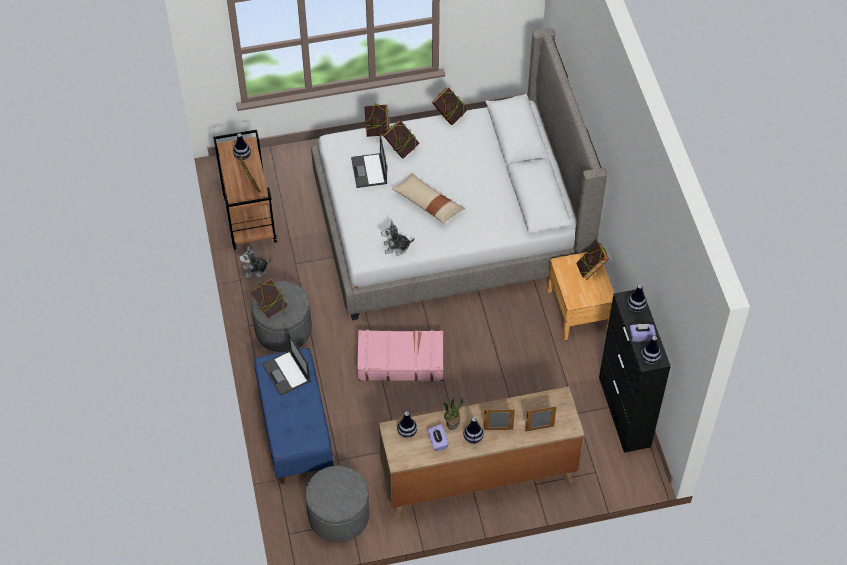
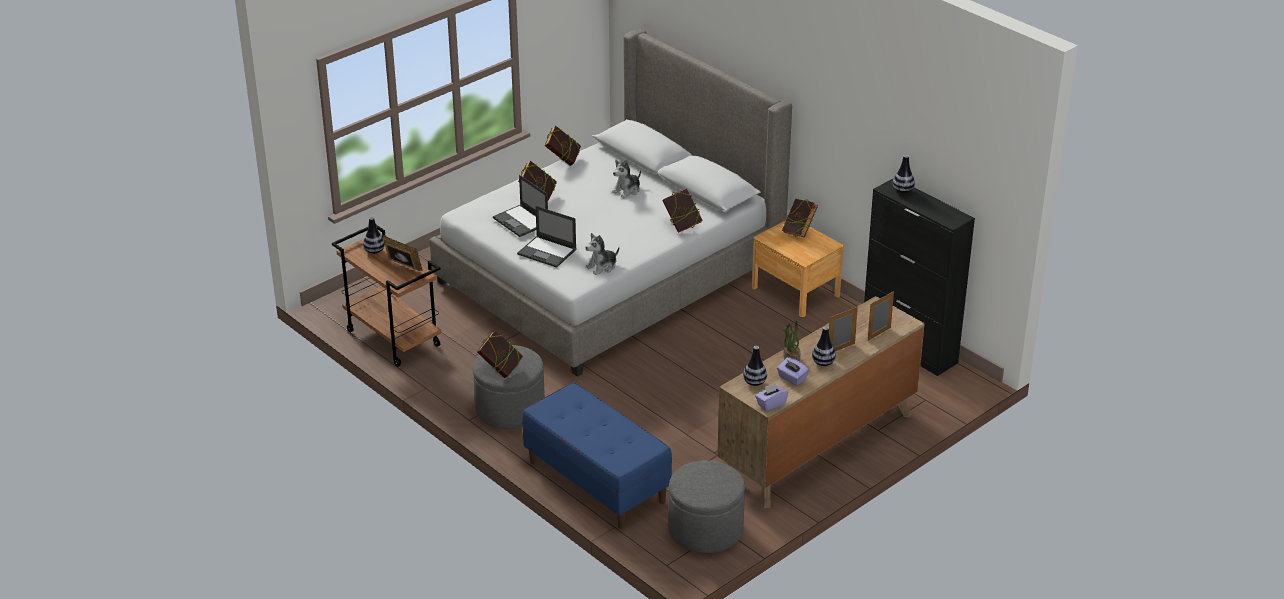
camera: 30 degrees left, 20 degrees down
(255, 270) = (436, 374): plush toy -> plush toy (627, 190)
(286, 373) = (569, 409): laptop -> laptop (547, 252)
(377, 130) = (499, 191): book -> book (682, 225)
(400, 361) = (656, 389): pink suitcase -> none
(428, 203) = (603, 226): beige pillow -> none
(641, 336) = (928, 207): purple tissue box -> purple tissue box (771, 404)
(650, 358) = (951, 219): vase -> none

